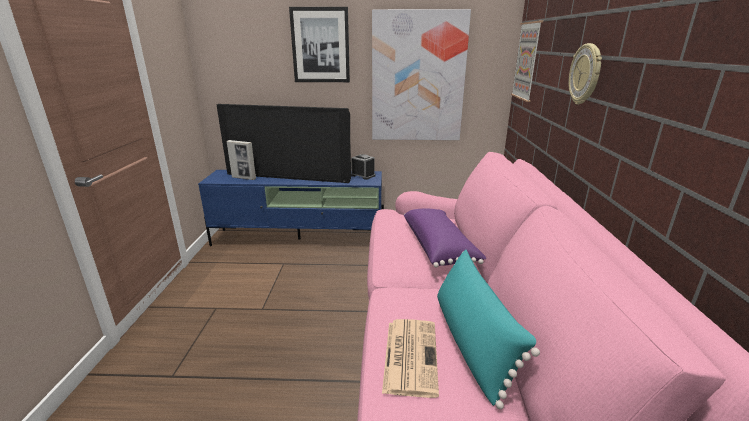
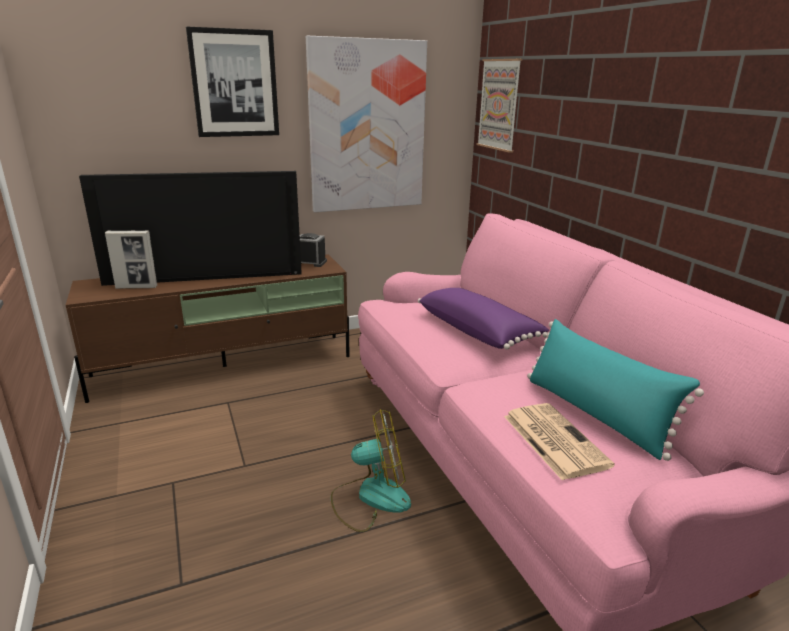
camera: 25 degrees left, 0 degrees up
(300, 239) = (226, 366): blue tv stand -> brown tv stand
(322, 356) = (371, 497): none -> fan
(585, 74) = (604, 120): wall clock -> none

